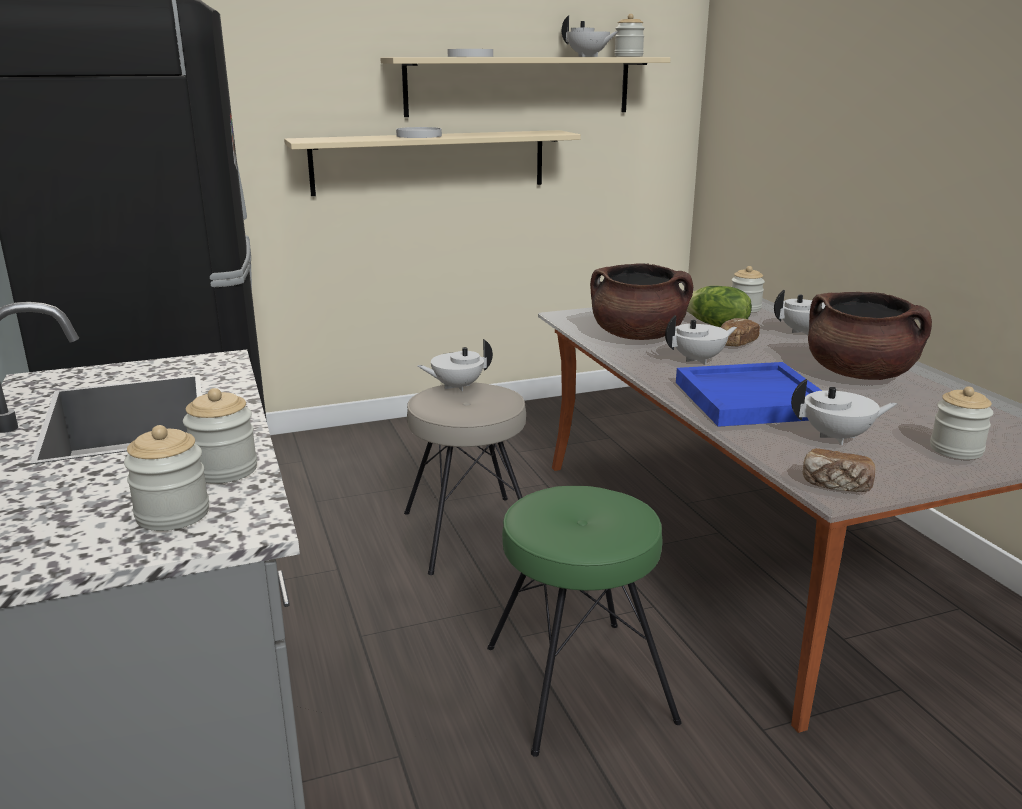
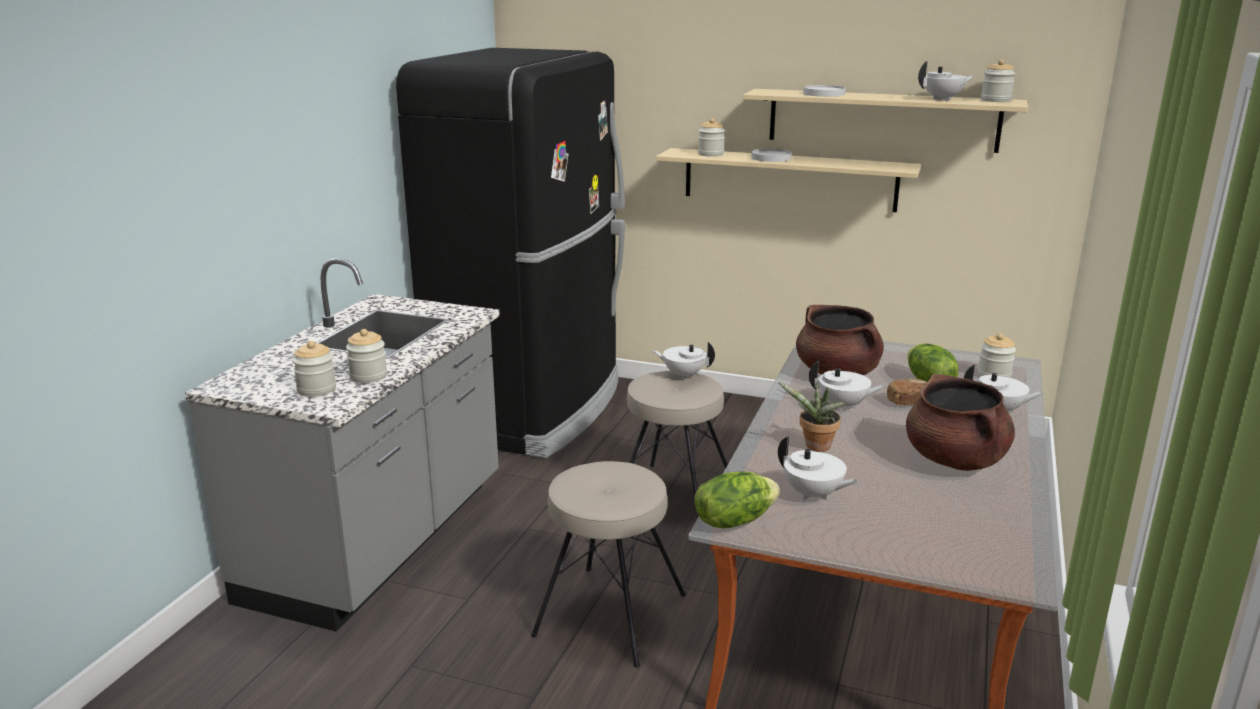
camera: 40 degrees right, 0 degrees up
(576, 684) = (609, 614): green stool -> beige stool
(587, 56) = (943, 99): white teapot -> white teapot turned 90 degrees counterclockwise
(752, 399) = (815, 447): blue tray -> potted plant
(836, 486) = (733, 520): bread -> lettuce
(956, 450) = (886, 537): jar -> jar (711, 154)

